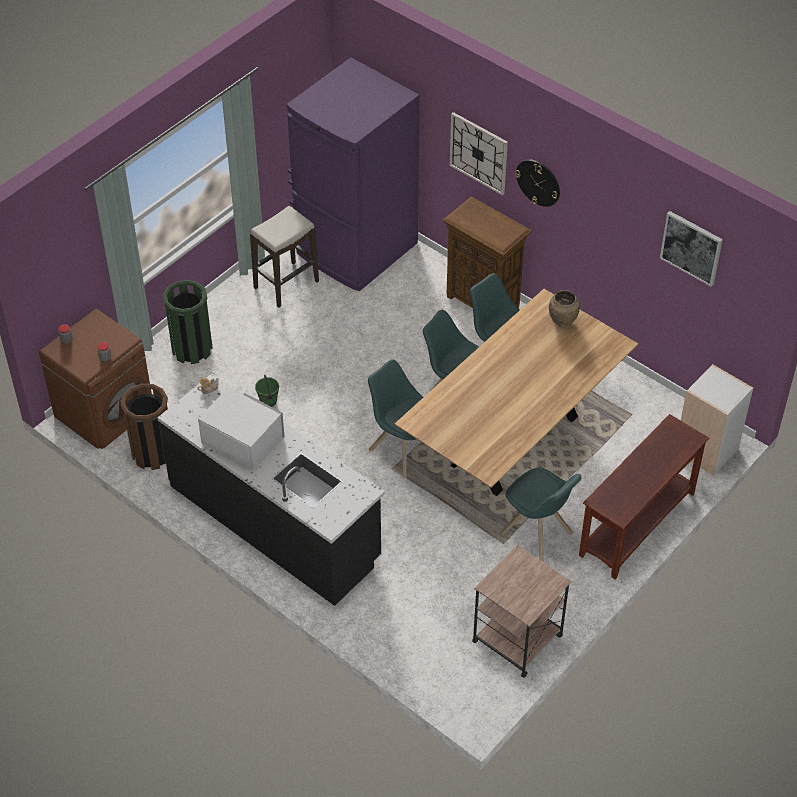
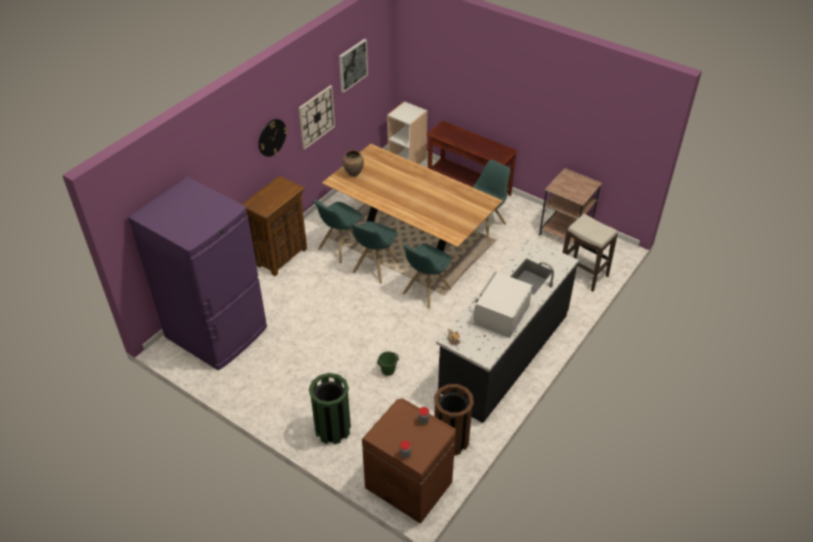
camera: 95 degrees left, 5 degrees down
(286, 285) = (257, 373): stool -> stool (583, 274)
(478, 153) = (233, 168): wall clock -> wall clock (316, 117)

